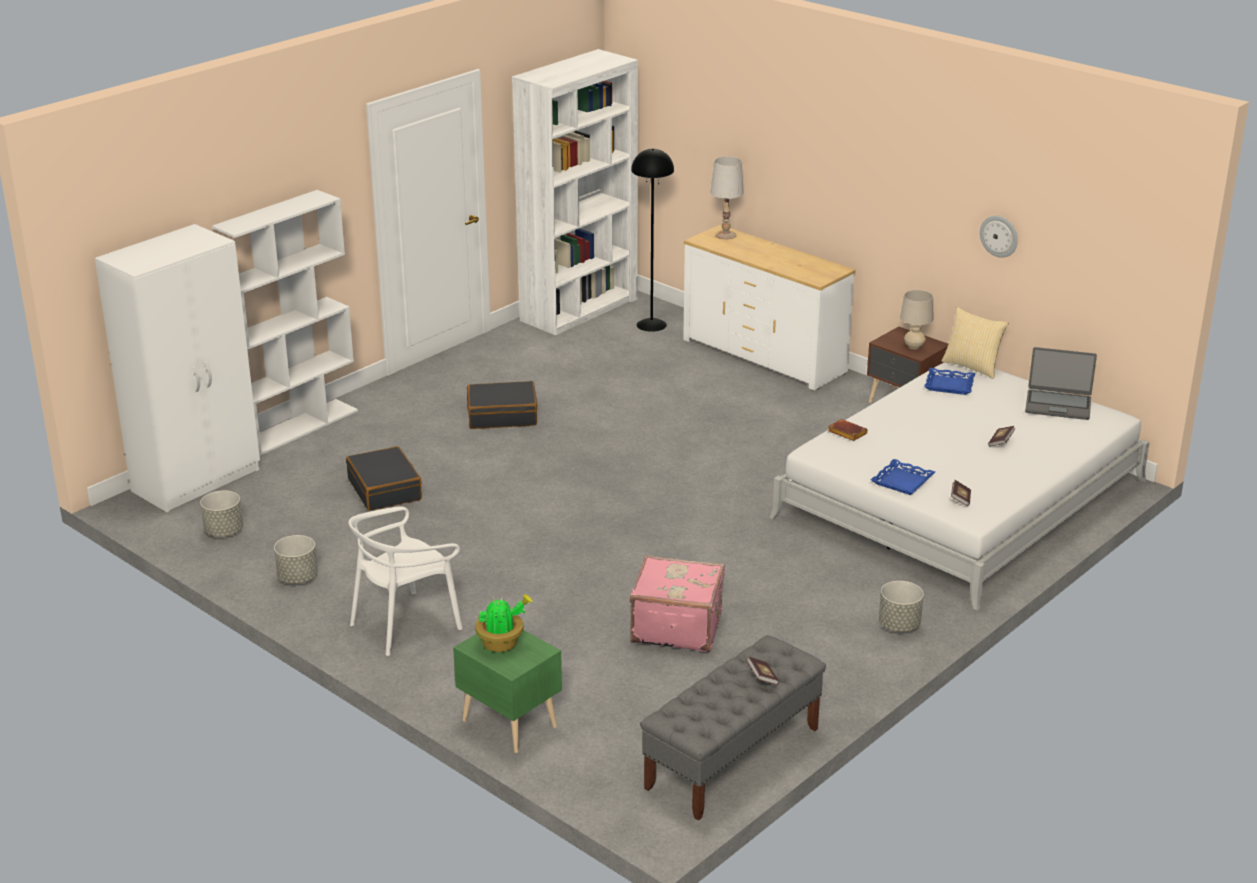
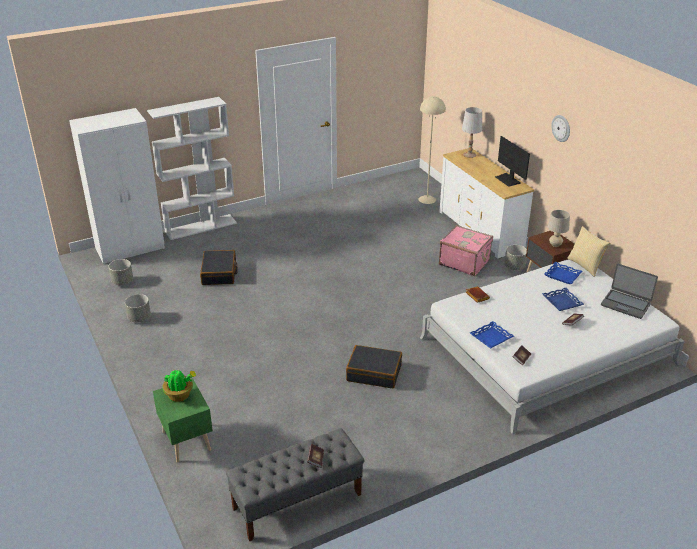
camera: 20 degrees right, 5 degrees up
(405, 624) = (174, 361): white chair -> none
(502, 415) = (310, 240): black suitcase -> black suitcase (374, 373)
(579, 309) = (393, 183): white bookcase -> none
(651, 325) = (427, 199): black floor lamp -> beige floor lamp
(676, 627) = (320, 399): pink suitcase -> pink suitcase (464, 262)
(808, 262) = (508, 180): none -> monitor
(899, 625) = (456, 432): grey planter -> grey planter (514, 267)
(970, 418) = (561, 302): none -> blue tray
(999, 236) = (614, 185): wall clock -> wall clock (561, 128)

